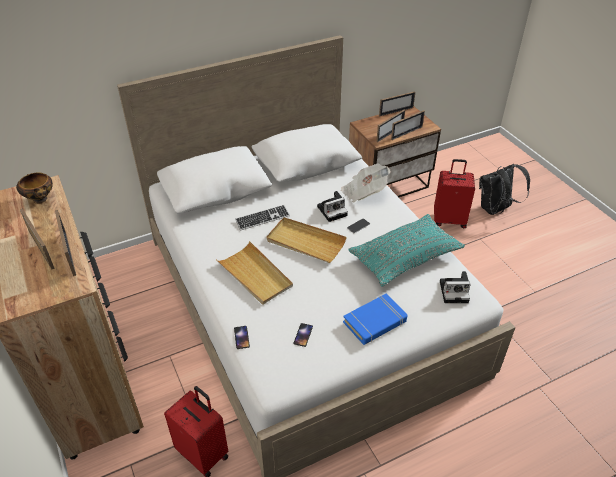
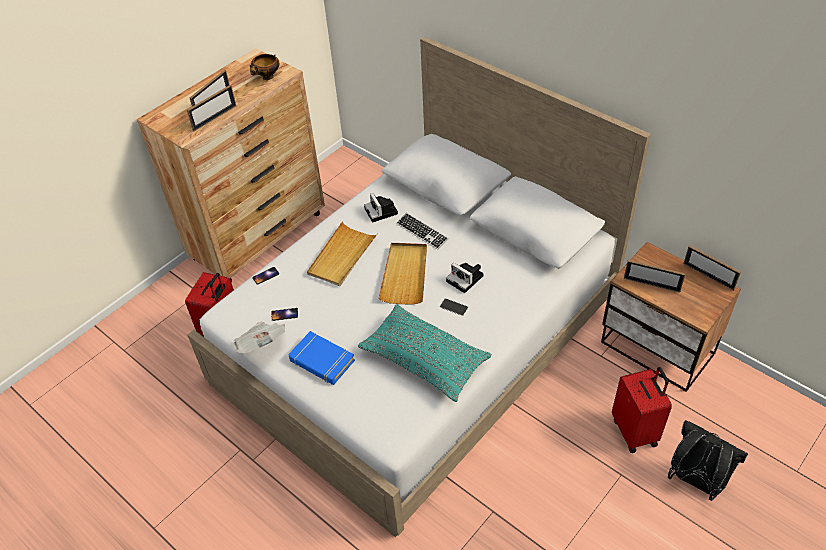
camera: 70 degrees right, 5 degrees up
(364, 192) = (514, 294): newspaper -> newspaper (261, 345)
(406, 133) = (666, 300): picture frame -> none
(455, 291) = (394, 416): camera -> camera (382, 212)

